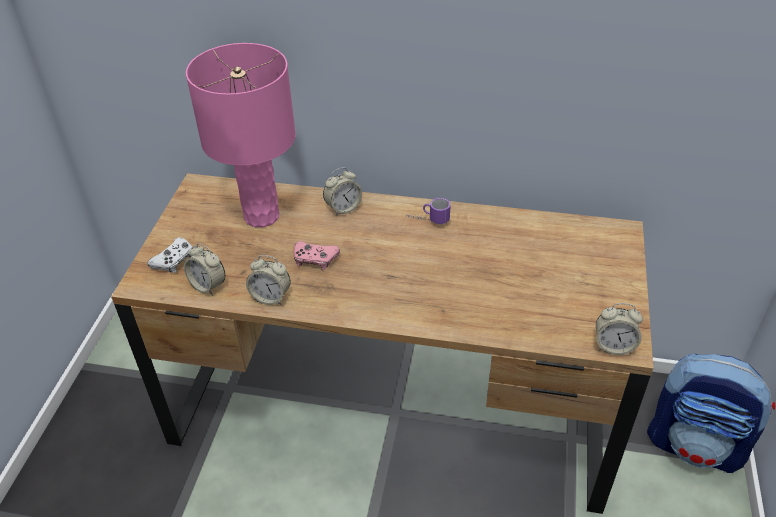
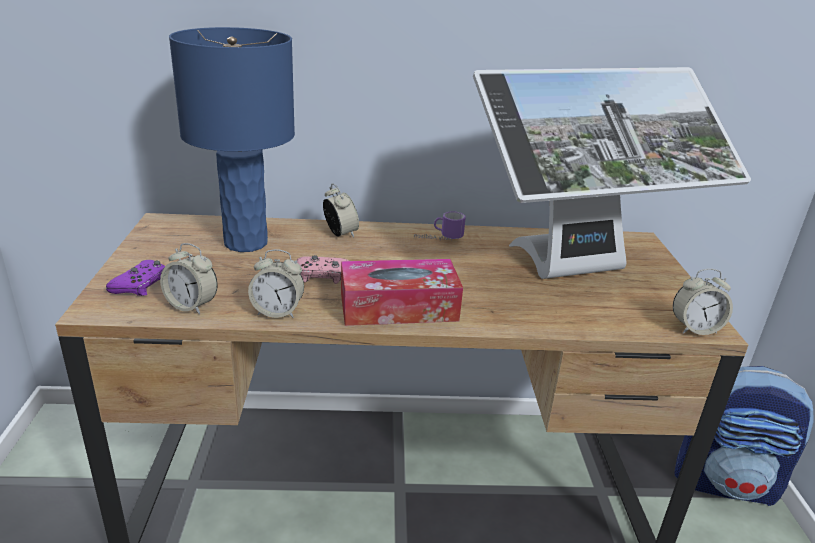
camera: 15 degrees left, 15 degrees down
(174, 260) = (141, 285): white game controller -> purple game controller
(261, 216) = (245, 243): pink table lamp -> blue table lamp
(343, 208) = (340, 233): alarm clock -> alarm clock turned 75 degrees counterclockwise
(366, 300) = (398, 307): none -> tissue box
(542, 270) = (580, 272): none -> monitor

